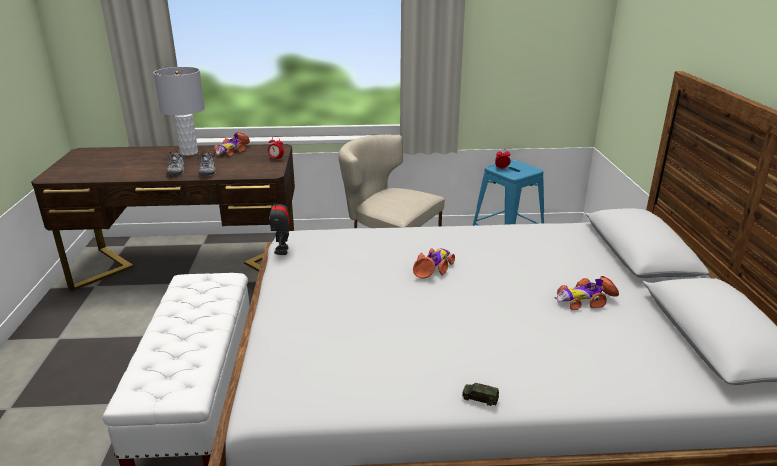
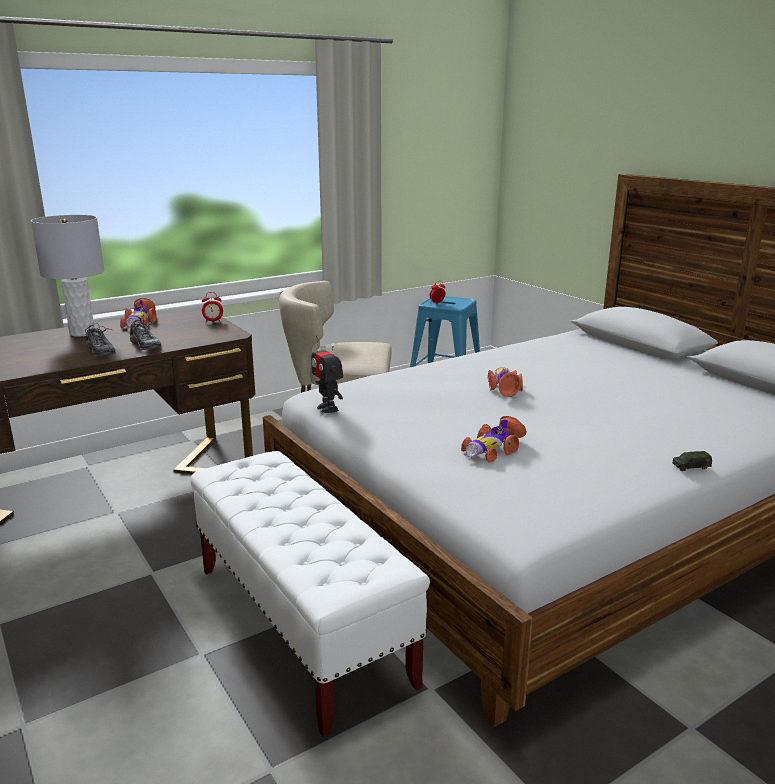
camera: 30 degrees left, 5 degrees down
(584, 300) = (656, 382): toy car -> toy car (493, 450)

